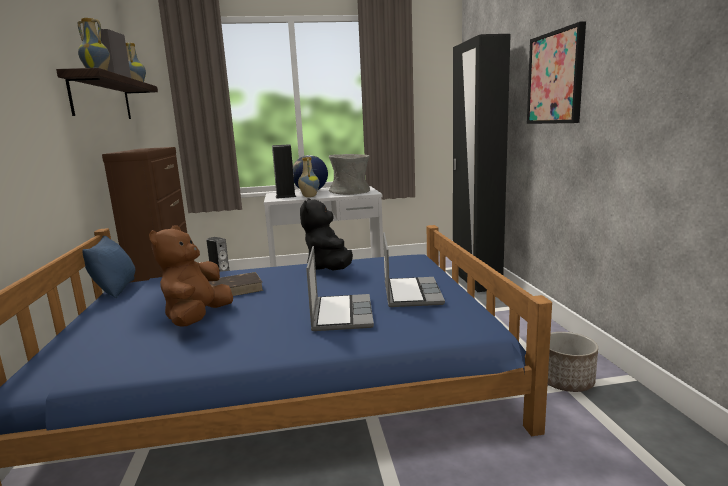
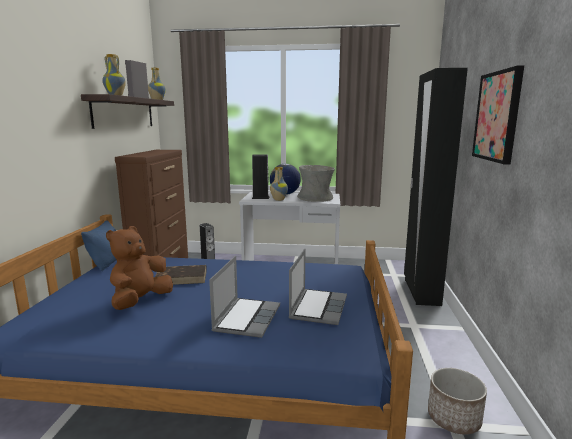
camera: 15 degrees right, 0 degrees up
(329, 269) = (269, 269): black plush toy -> none

